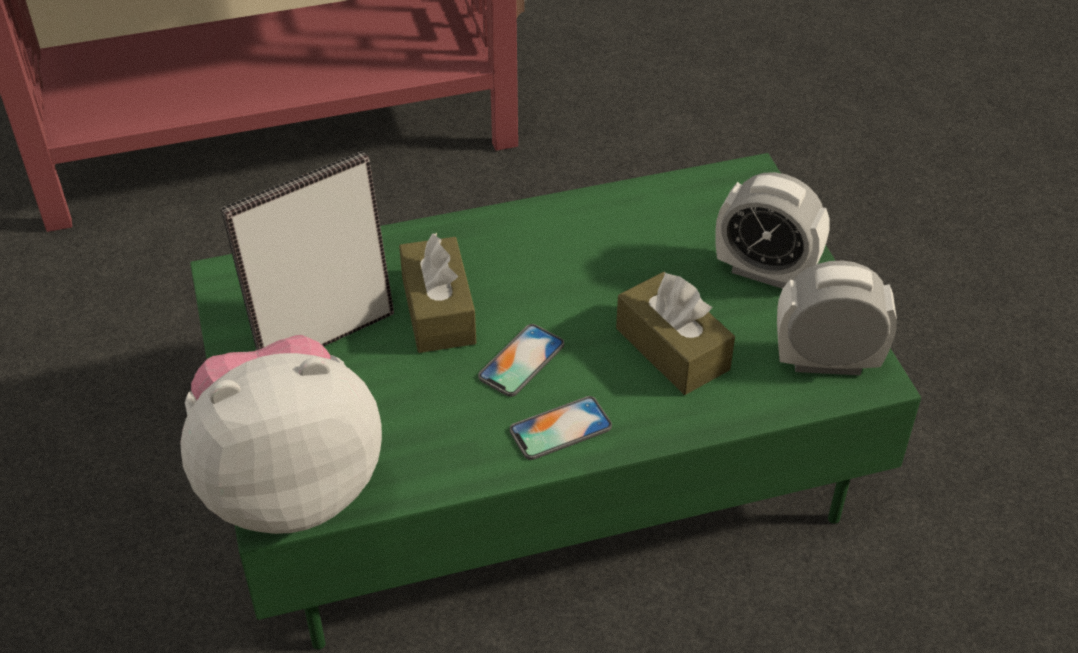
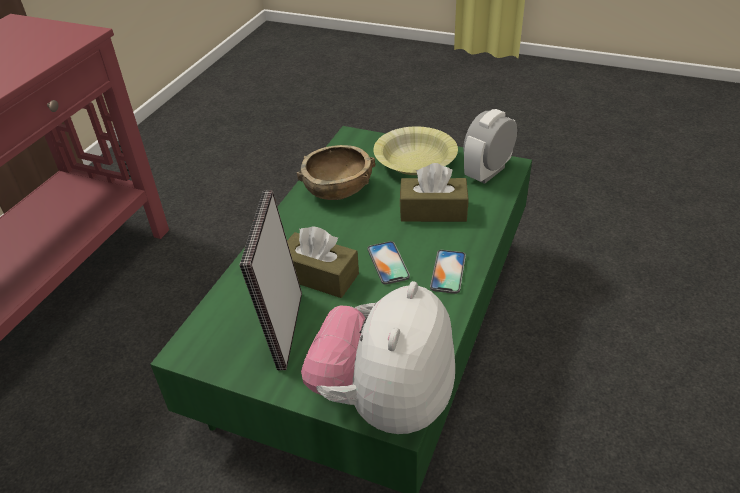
camera: 50 degrees left, 5 degrees down
(619, 231) = (338, 189): none -> brown bowl
(765, 272) = (415, 161): alarm clock -> yellow bowl

